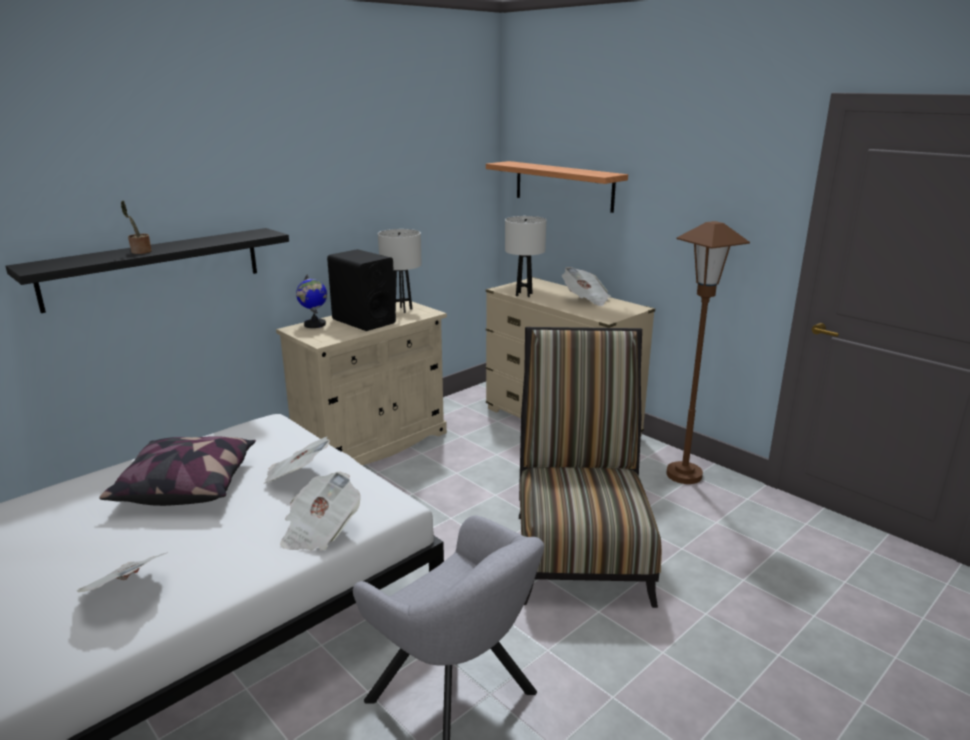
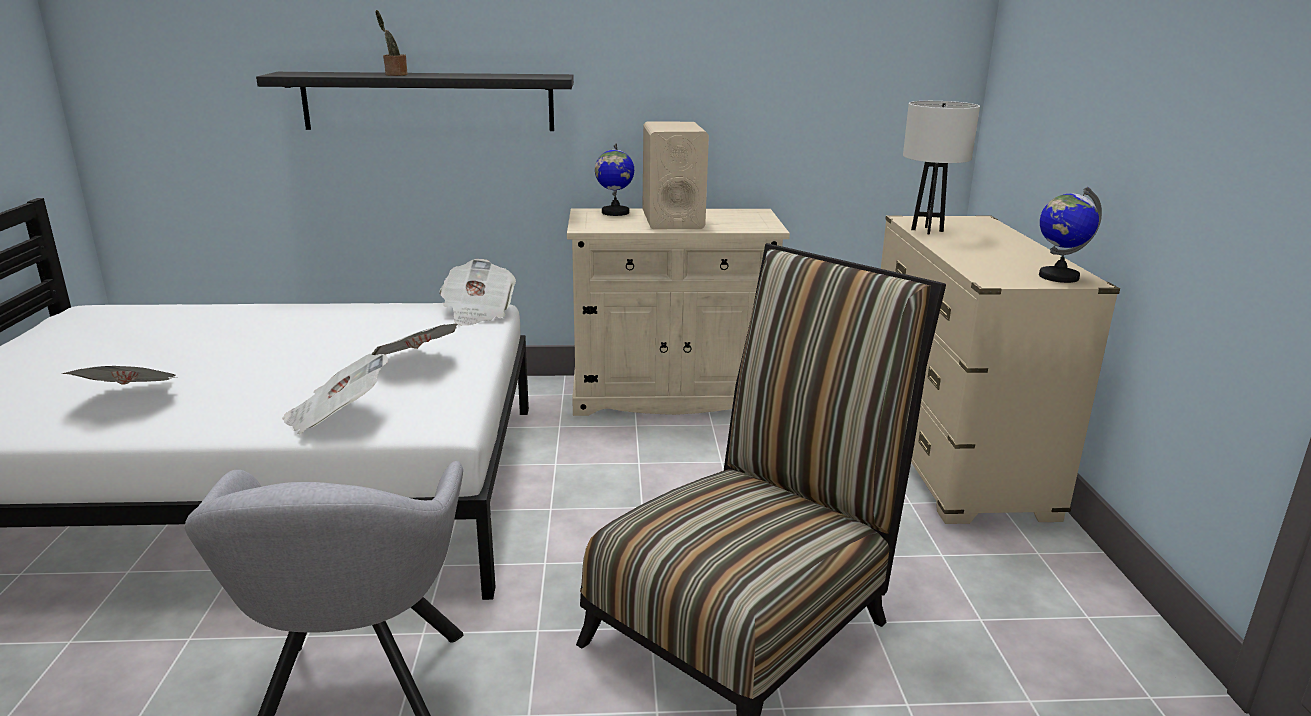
camera: 40 degrees right, 0 degrees up
(187, 486) = (323, 337): pillow -> none
(363, 321) = (672, 220): black speaker -> beige speaker
(402, 310) = (742, 219): white table lamp -> none
(563, 186) = (1051, 59): shelf -> none
(586, 299) = (1014, 254): newspaper -> newspaper (478, 312)
(624, 308) = (1058, 277): none -> globe
(684, 475) = (1069, 606): brown floor lamp -> none

